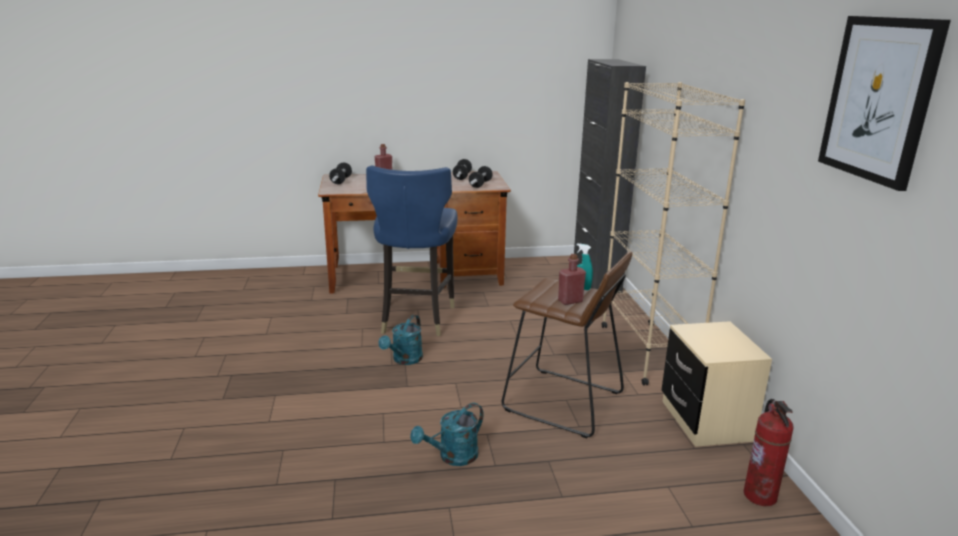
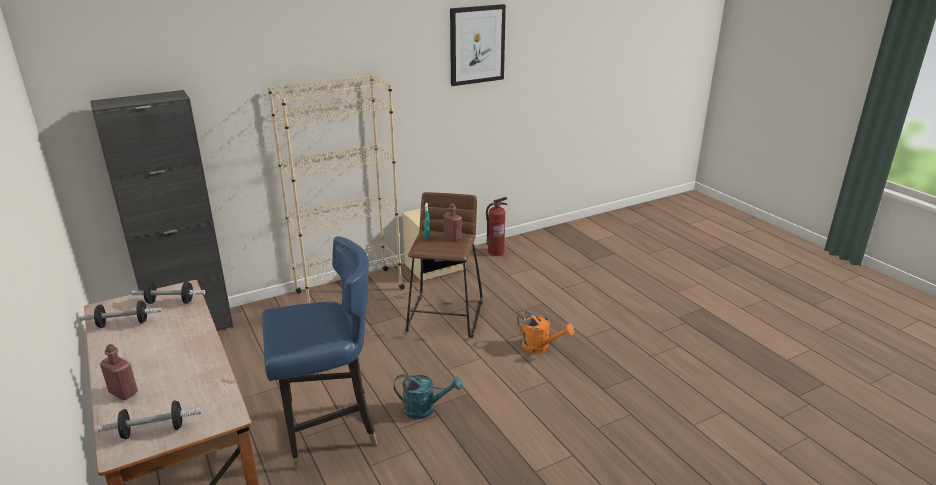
camera: 110 degrees left, 5 degrees up
(452, 457) = (541, 347): turquoise watering can -> orange watering can

